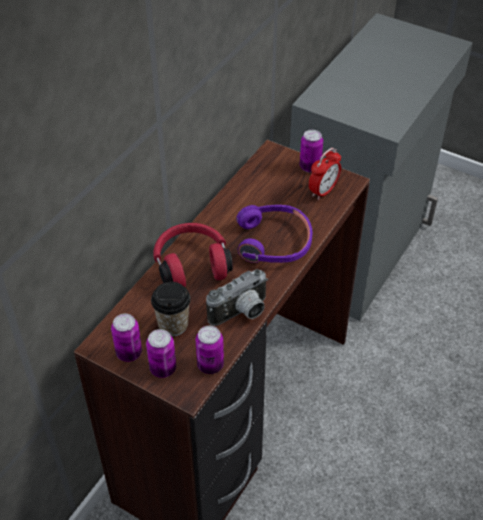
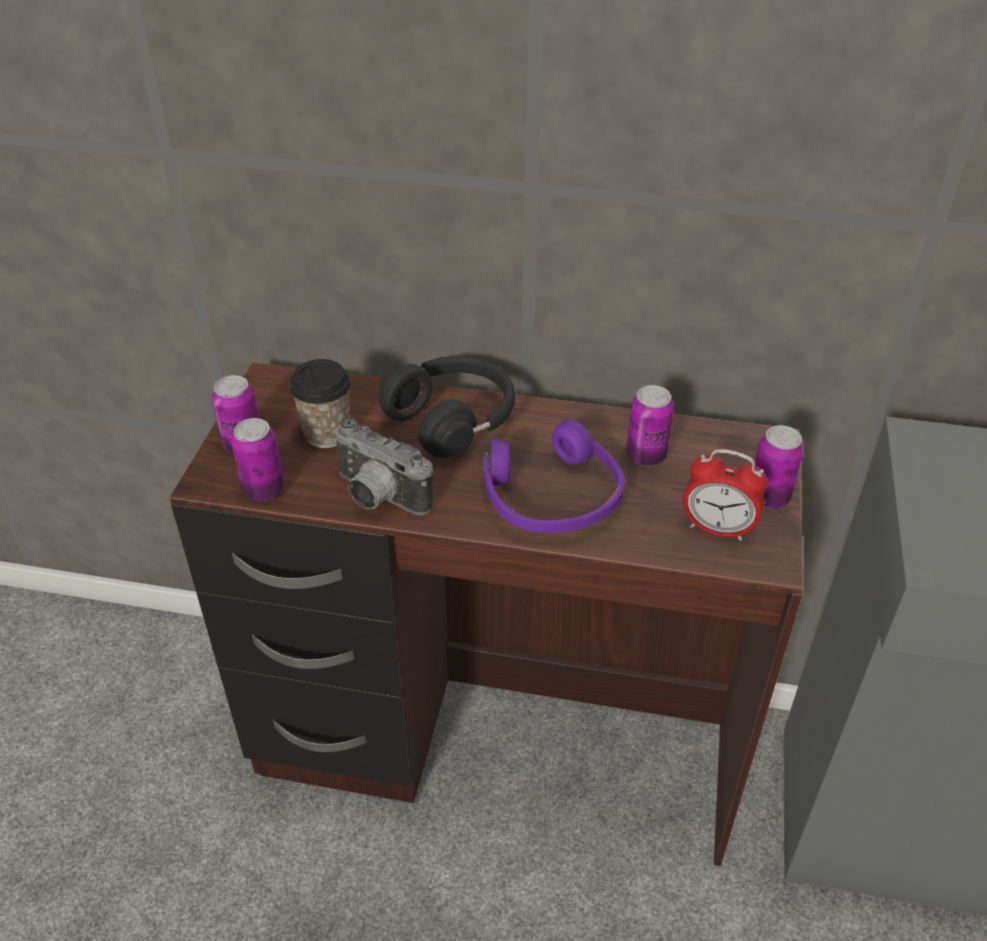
camera: 70 degrees right, 5 degrees down
(129, 353) = (262, 407): can -> can (646, 456)
(191, 264) = (454, 420): red headphones -> black headphones

